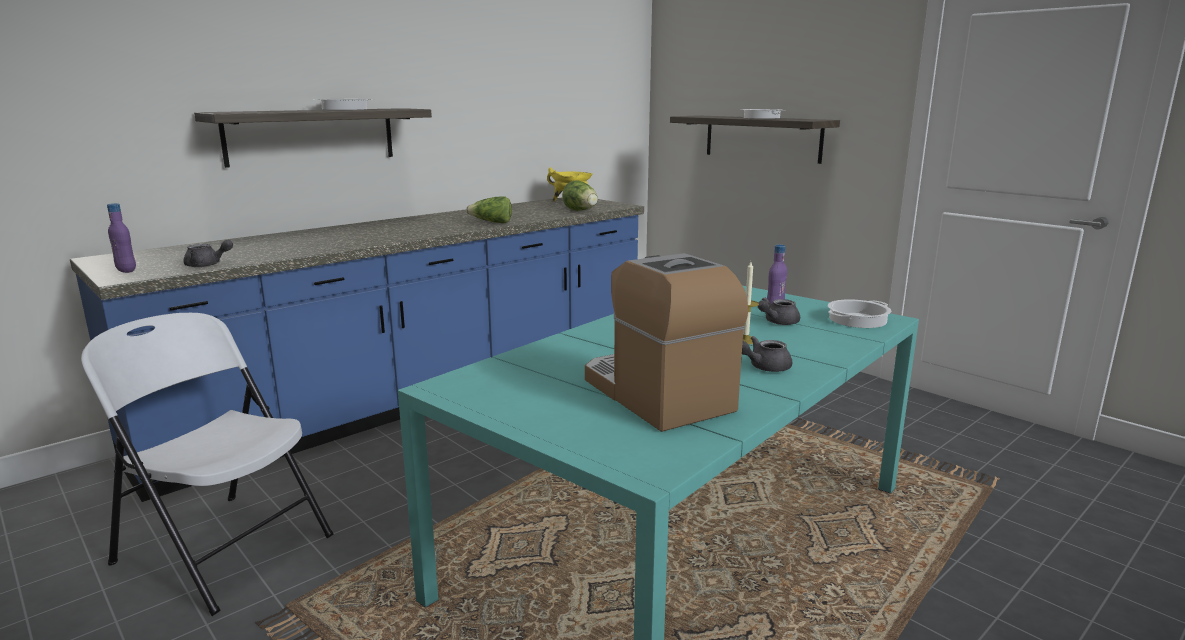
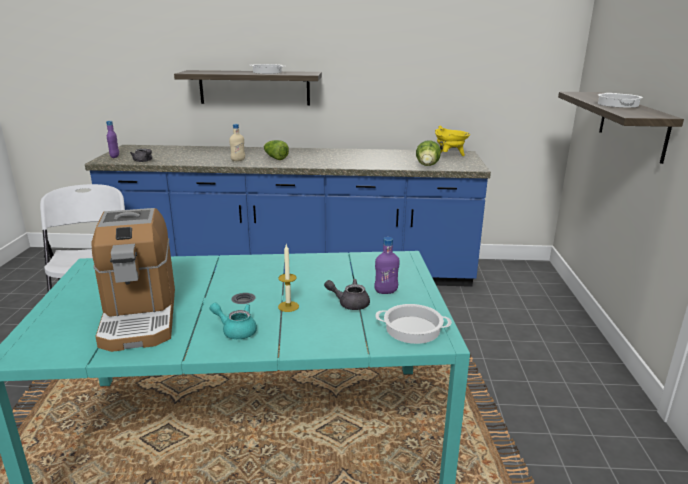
camera: 45 degrees right, 5 degrees up
(355, 240) = (238, 160): none -> beige bottle
(491, 222) = (341, 163): lettuce -> lettuce (275, 158)
(656, 395) = (140, 316): coffee machine -> coffee machine turned 150 degrees clockwise
(764, 367) = (236, 330): grey teapot -> turquoise teapot

